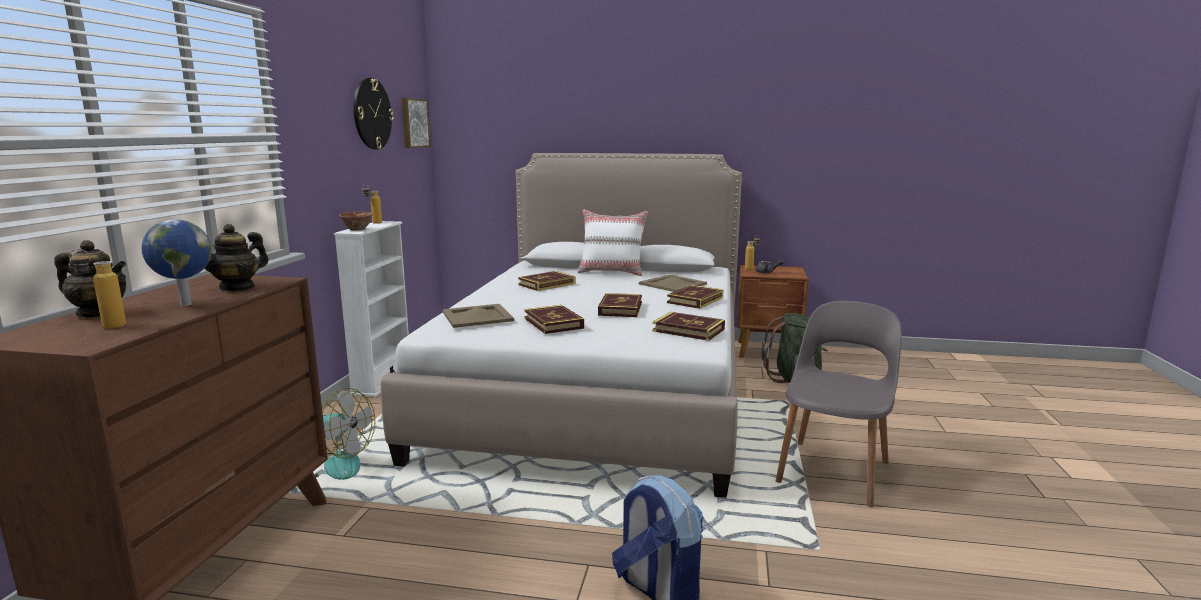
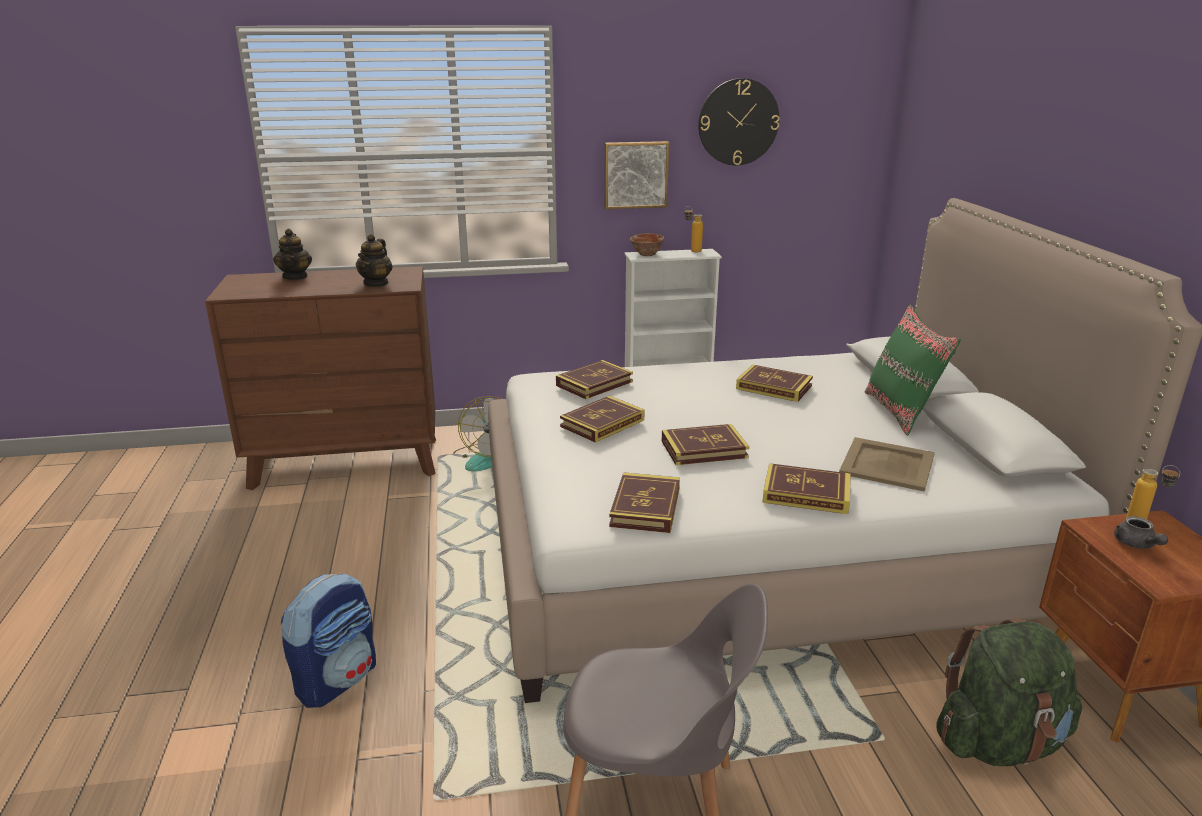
camera: 70 degrees right, 10 degrees up
(105, 327) = (264, 286): bottle -> none
(184, 304) = (322, 285): globe -> none
(237, 287) = (376, 283): teapot -> teapot turned 90 degrees counterclockwise
(413, 123) = (841, 131): picture -> picture (635, 174)
(478, 316) = (594, 383): beige tray -> book
(612, 272) = (901, 412): white pillow -> green pillow

